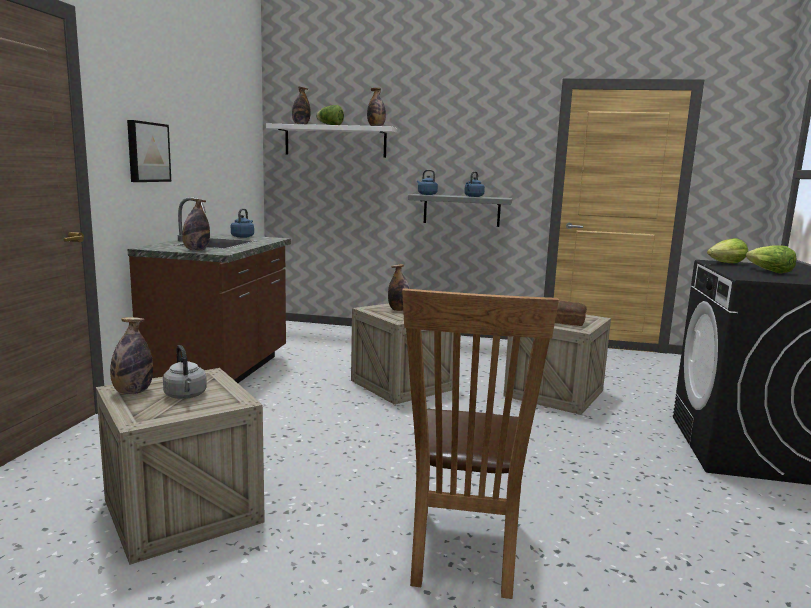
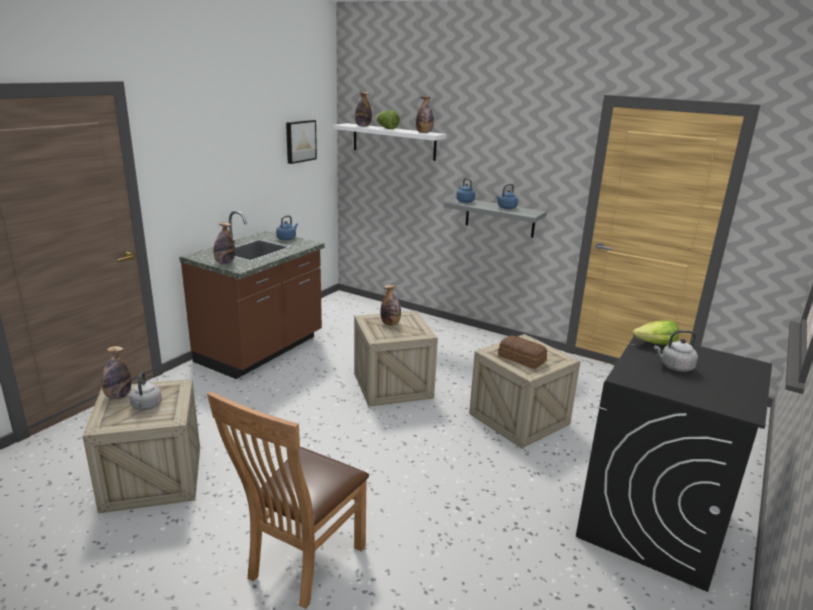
camera: 20 degrees right, 10 degrees up
(147, 152) = (199, 177): picture -> picture (300, 141)
(768, 271) = (674, 367): lettuce -> grey kettle

